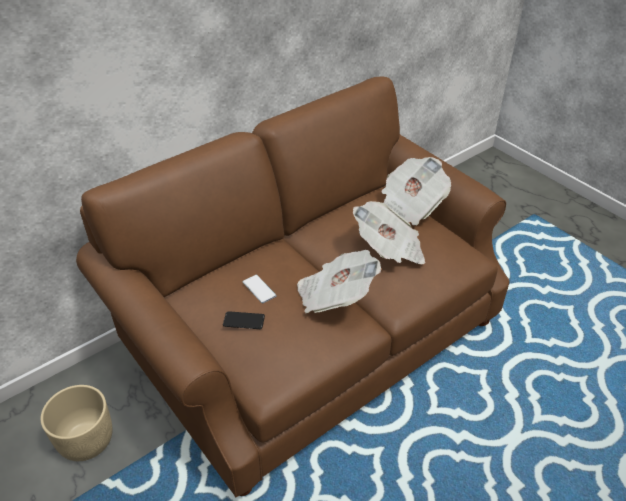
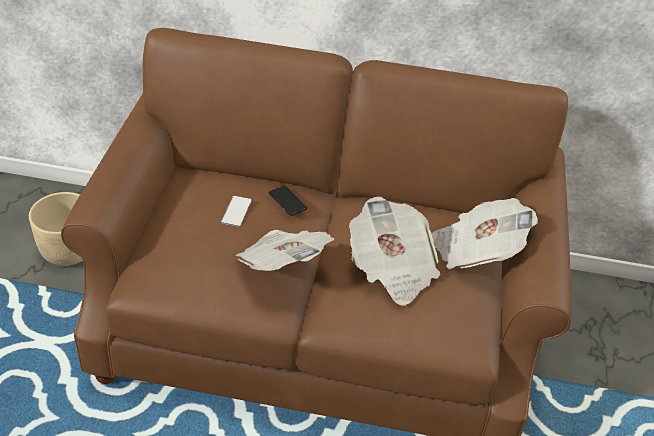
camera: 45 degrees right, 0 degrees up
(244, 321) = (189, 224): phone -> phone (287, 201)

